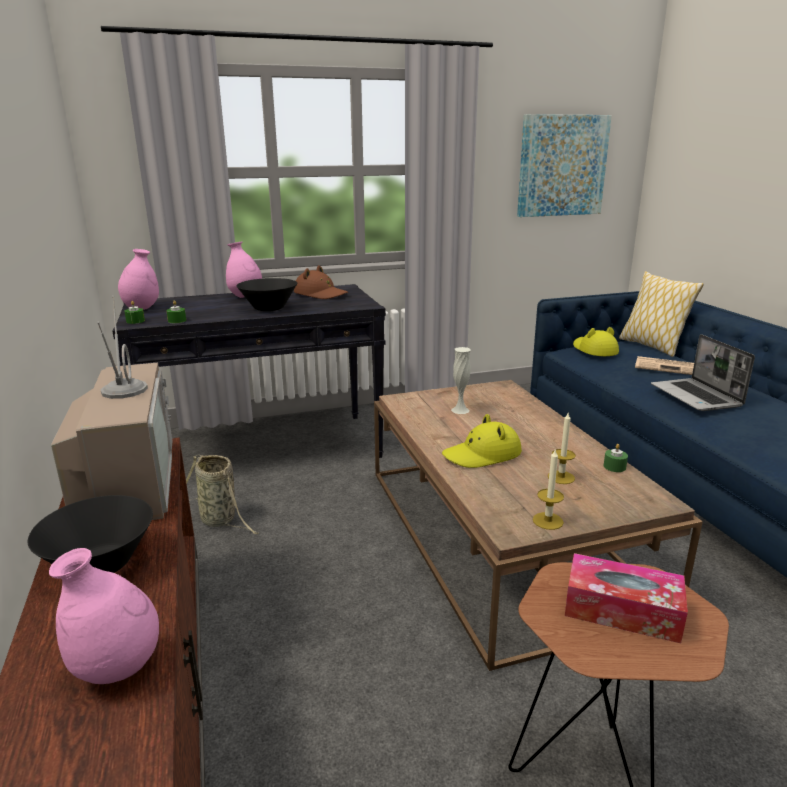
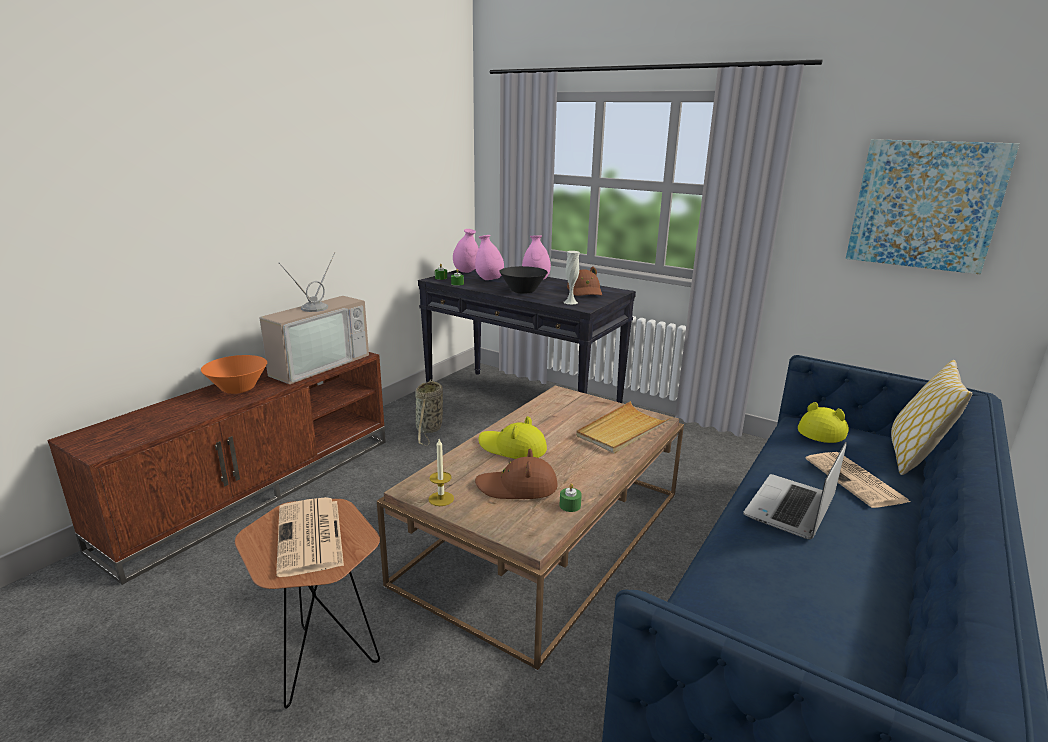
camera: 50 degrees right, 0 degrees up
(101, 564) = (238, 389): black bowl -> orange bowl
(118, 669) = (166, 422): pink vase -> pink vase (489, 280)
(460, 410) = (577, 418): white vase -> white vase (570, 302)
(507, 403) = (623, 430): none -> beige tray
(561, 477) = (517, 487): candle -> brown hat
(622, 610) = (310, 537): tissue box -> newspaper

